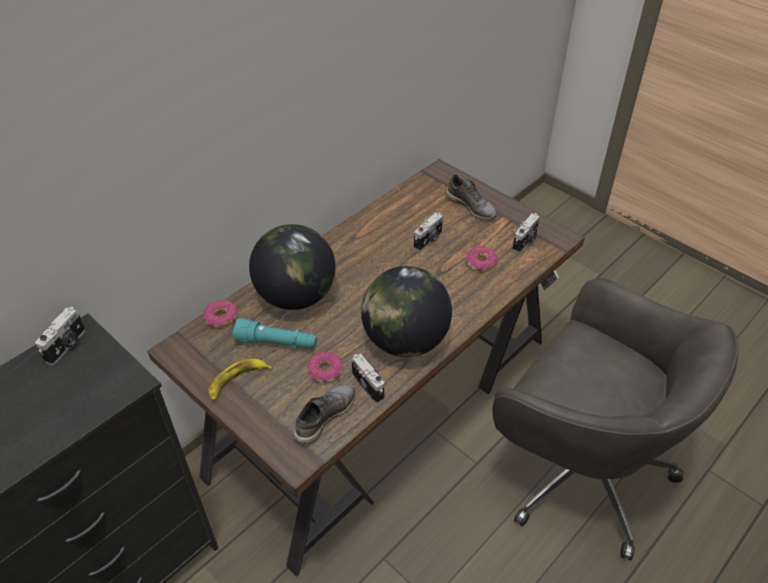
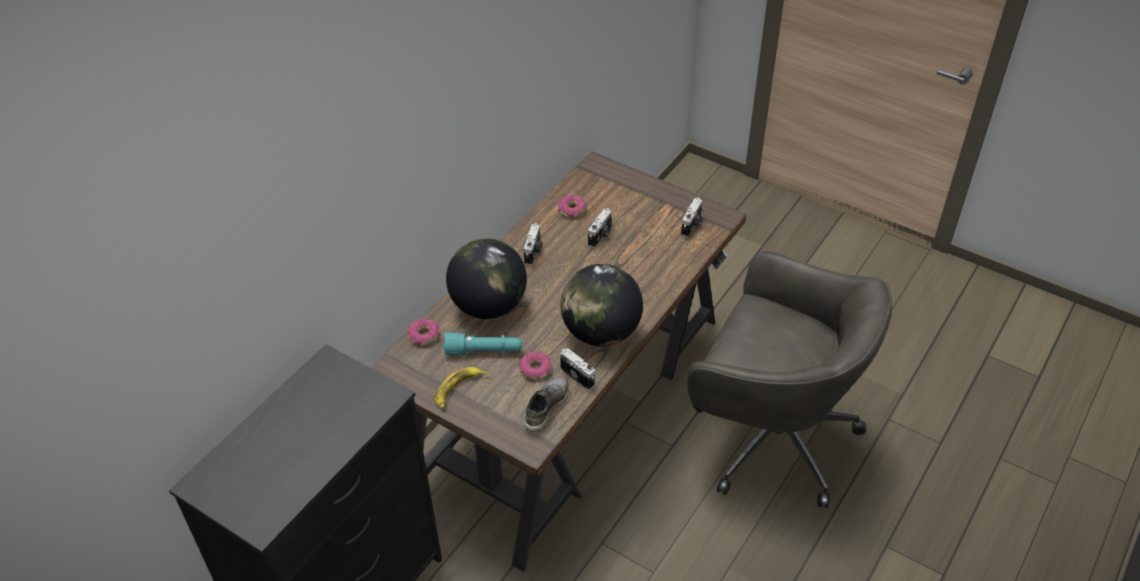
camera: 10 degrees left, 0 degrees up
(67, 346) = (320, 374): camera -> camera (533, 252)
(471, 206) = (634, 197): grey shoe -> none
(481, 263) = (654, 251): donut -> donut (572, 210)

